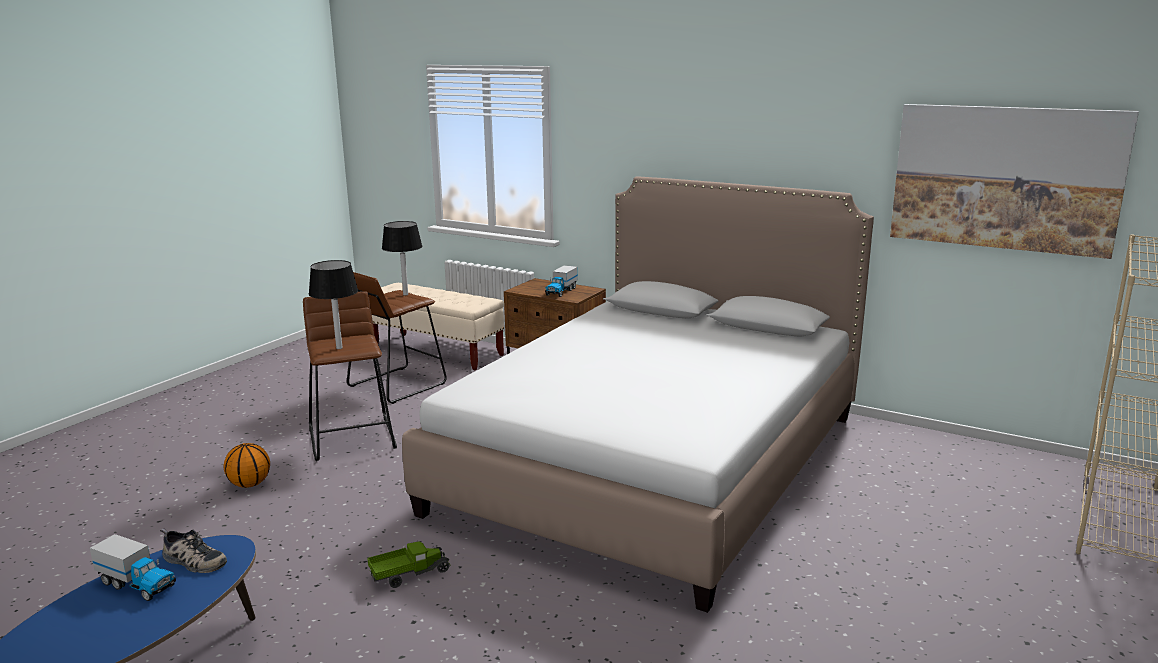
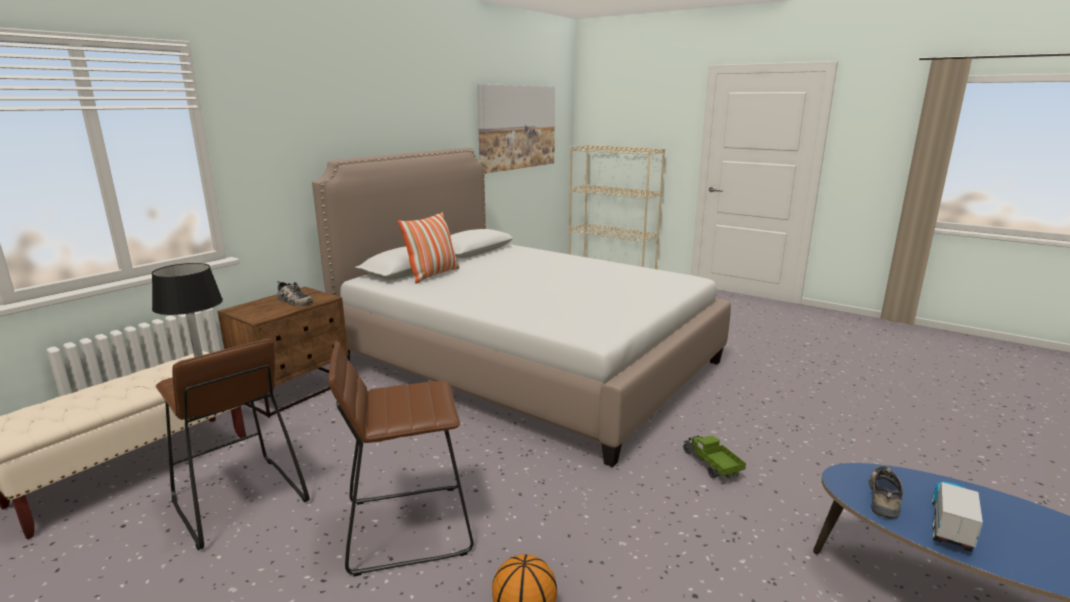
camera: 85 degrees left, 0 degrees up
(339, 348) = (423, 403): black table lamp -> none
(561, 291) = (293, 301): toy truck -> shoe
(647, 319) = (432, 275): none -> pillow

